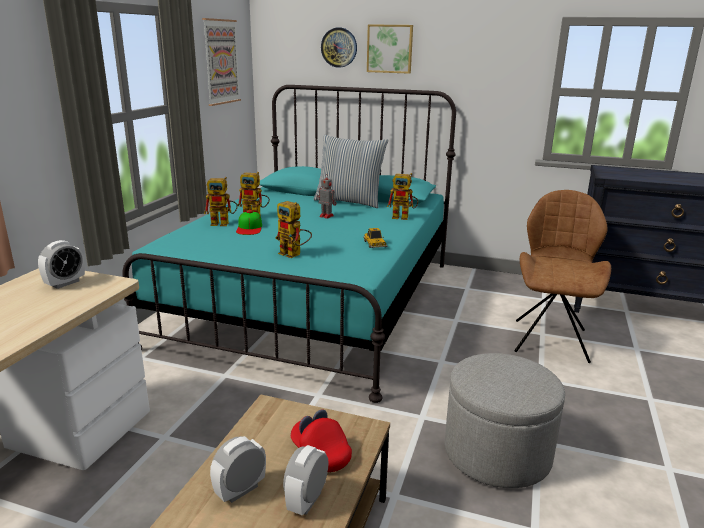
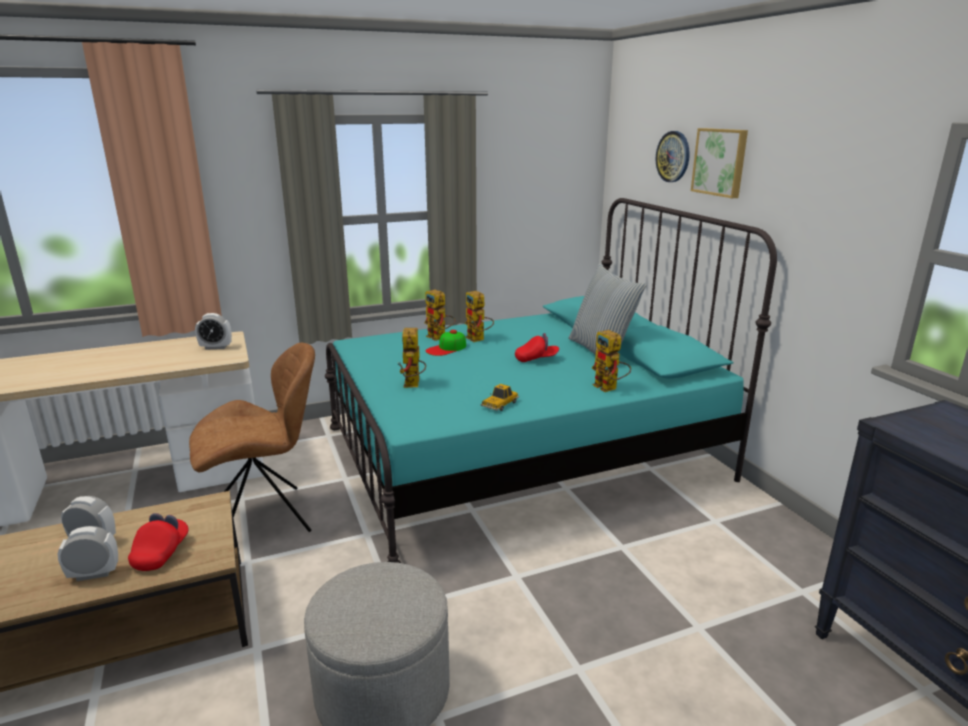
camera: 50 degrees right, 0 degrees up
(221, 62) = (540, 168): picture -> none
(325, 216) = (536, 359): toy robot -> red cap
(550, 339) = (696, 640): brown chair -> brown chair (266, 518)

